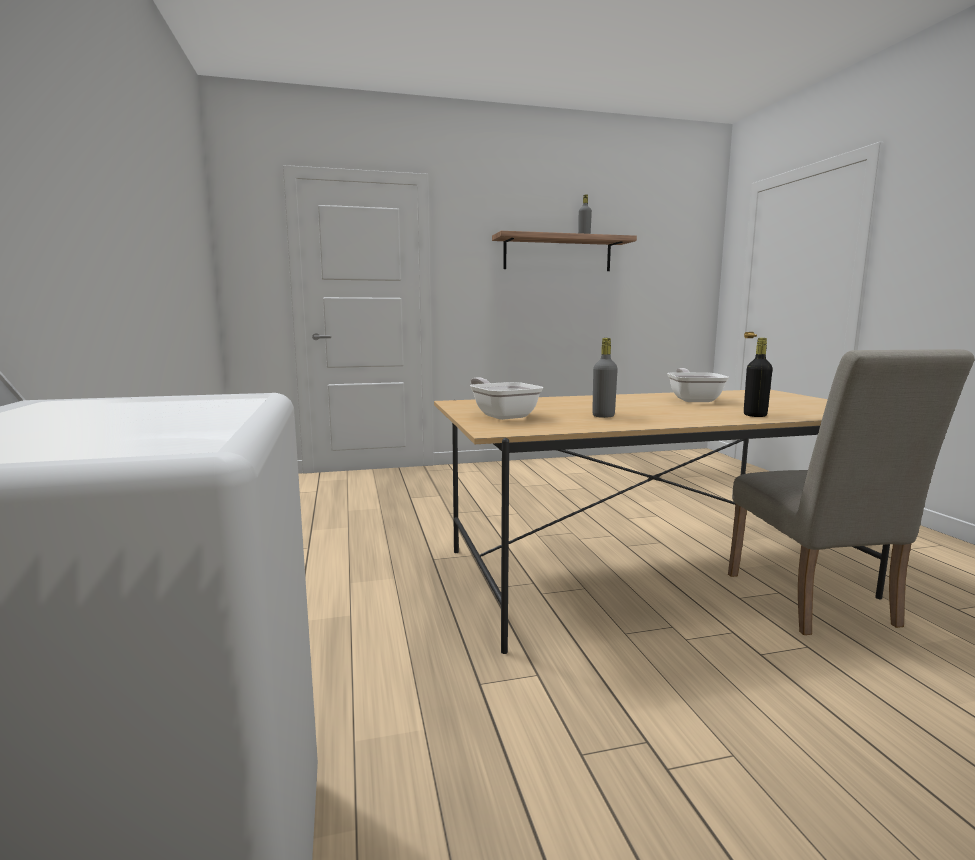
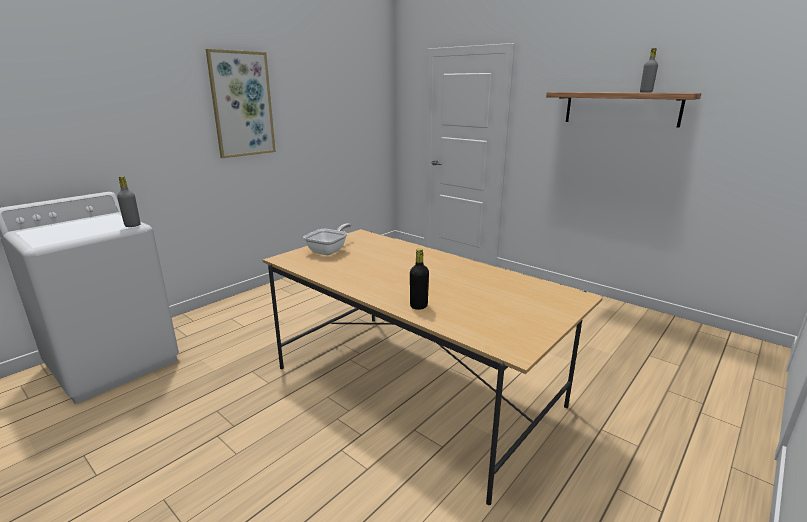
camera: 55 degrees right, 10 degrees up
(102, 174) = (242, 104): none -> picture
(603, 416) = (357, 269): grey bottle -> grey bottle (132, 225)
(693, 399) = (471, 280): frying pan -> none
(815, 604) = (438, 467): beige chair -> none

